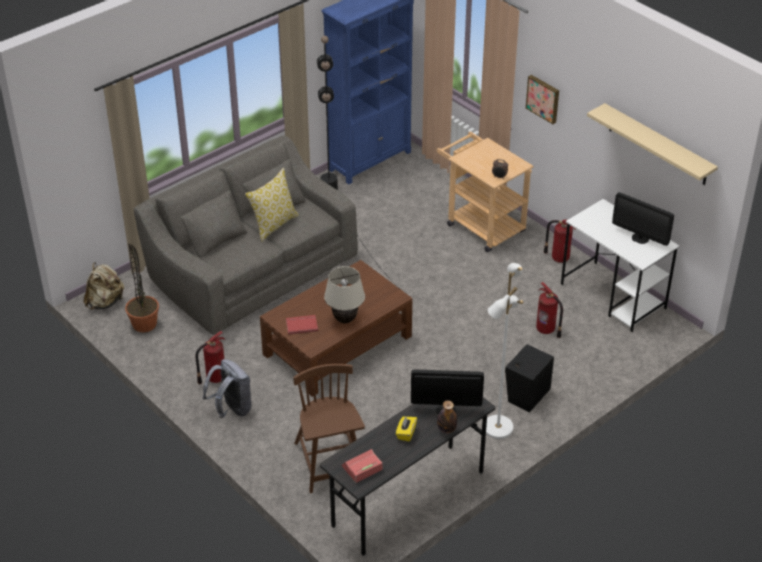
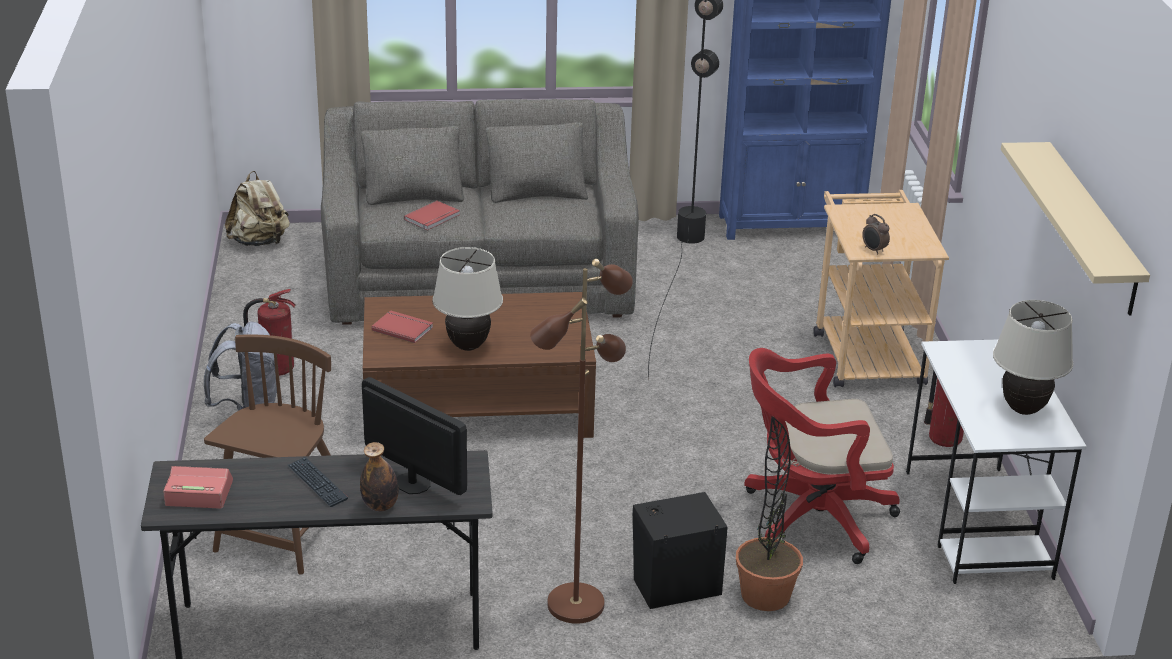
camera: 35 degrees right, 10 degrees down
(144, 324) = (272, 281): potted plant -> potted plant (765, 595)
(247, 250) = (433, 218): none -> red book
(274, 224) = (507, 206): pillow -> none
(406, 433) = (317, 483): yellow tissue box -> keyboard
(497, 427) = (575, 603): white floor lamp -> brown floor lamp
(543, 98) = (995, 138): picture -> none
(546, 330) = (809, 518): fire extinguisher -> red office chair
(640, 238) = (1024, 409): monitor -> beige table lamp

